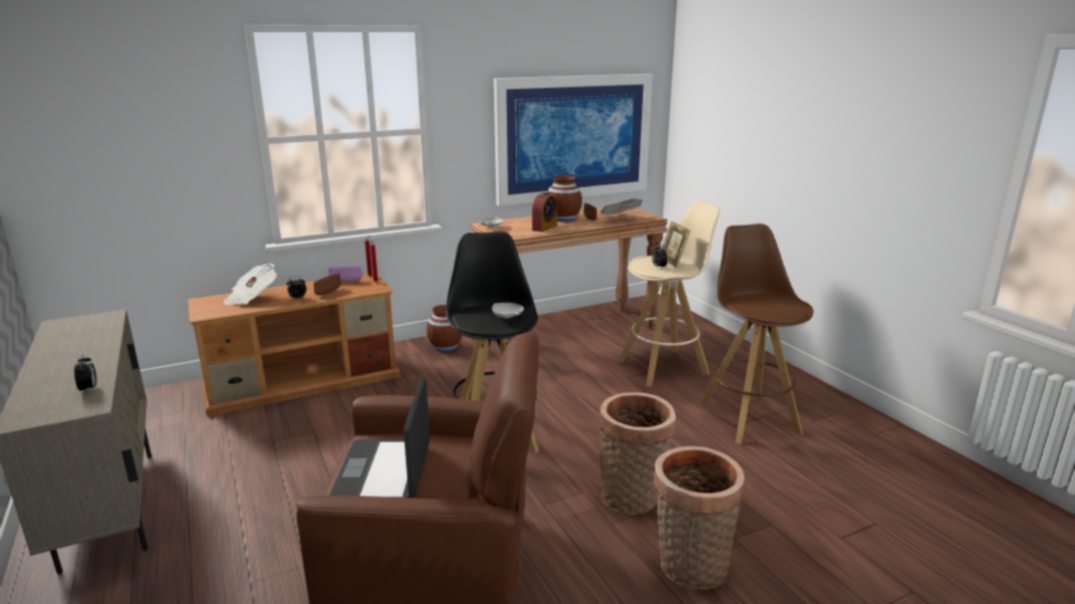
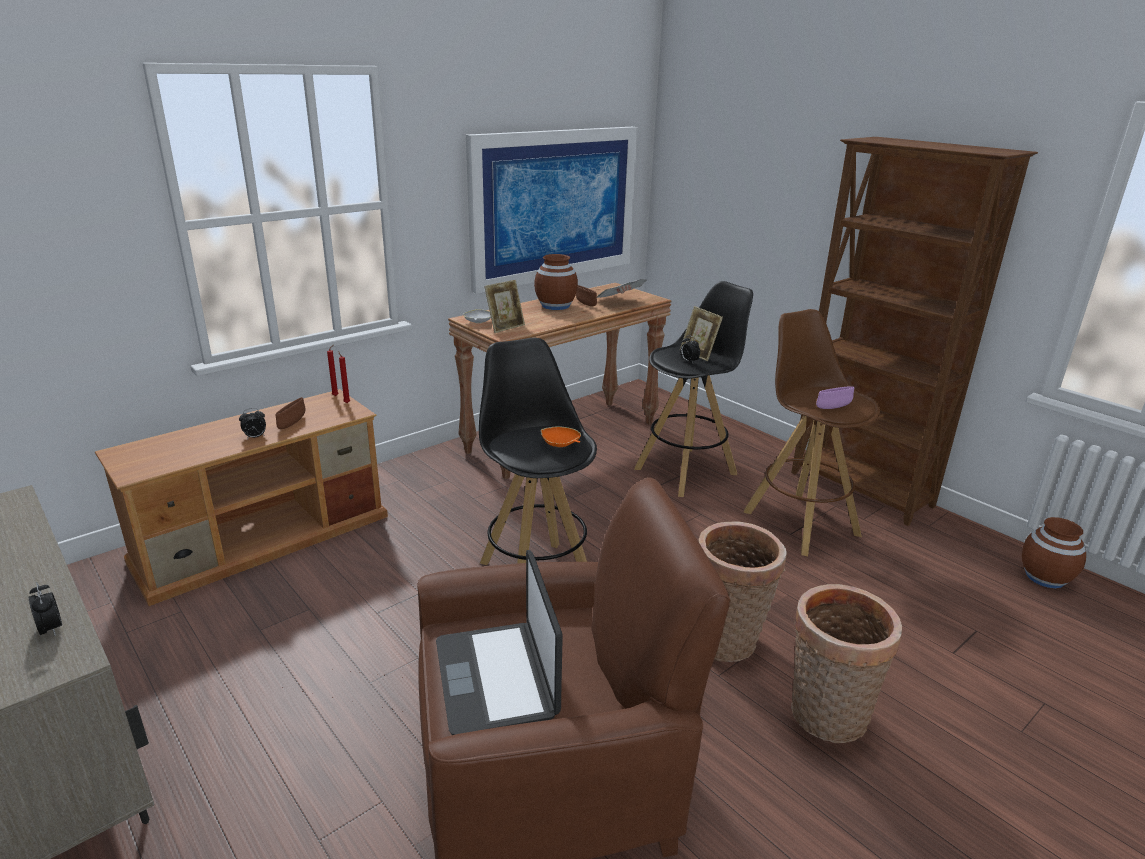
camera: 15 degrees left, 5 degrees up
(252, 298) = (189, 441): newspaper -> none
(346, 281) = (307, 405): purple bowl -> purple bowl (833, 408)
(445, 346) = (426, 470): brown vase -> brown vase (1044, 577)
(507, 317) = (560, 445): white bowl -> orange bowl
(510, 231) = (505, 327): none -> picture frame
(544, 228) = (542, 320): alarm clock -> none
(664, 367) = (687, 471): beige stool -> black stool
(822, 398) = (861, 490): none -> brown bookcase

